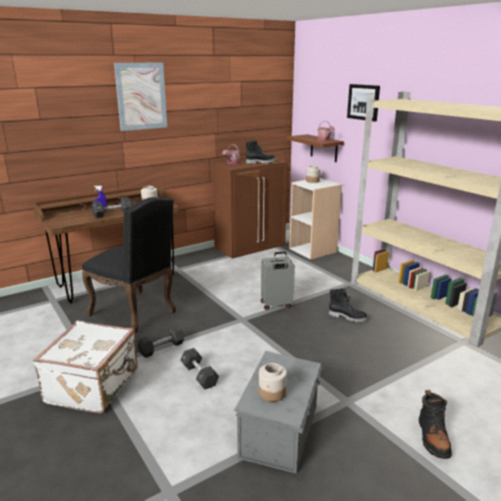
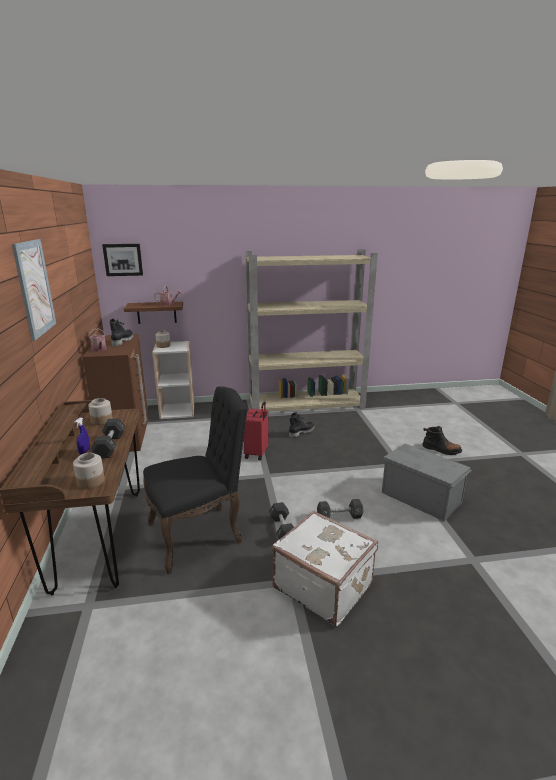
camera: 65 degrees left, 0 degrees up
(272, 393) = (436, 466): jar -> jar (91, 481)
(276, 305) = (257, 453): grey suitcase -> red suitcase
(363, 102) = (201, 263): picture -> picture (123, 259)

